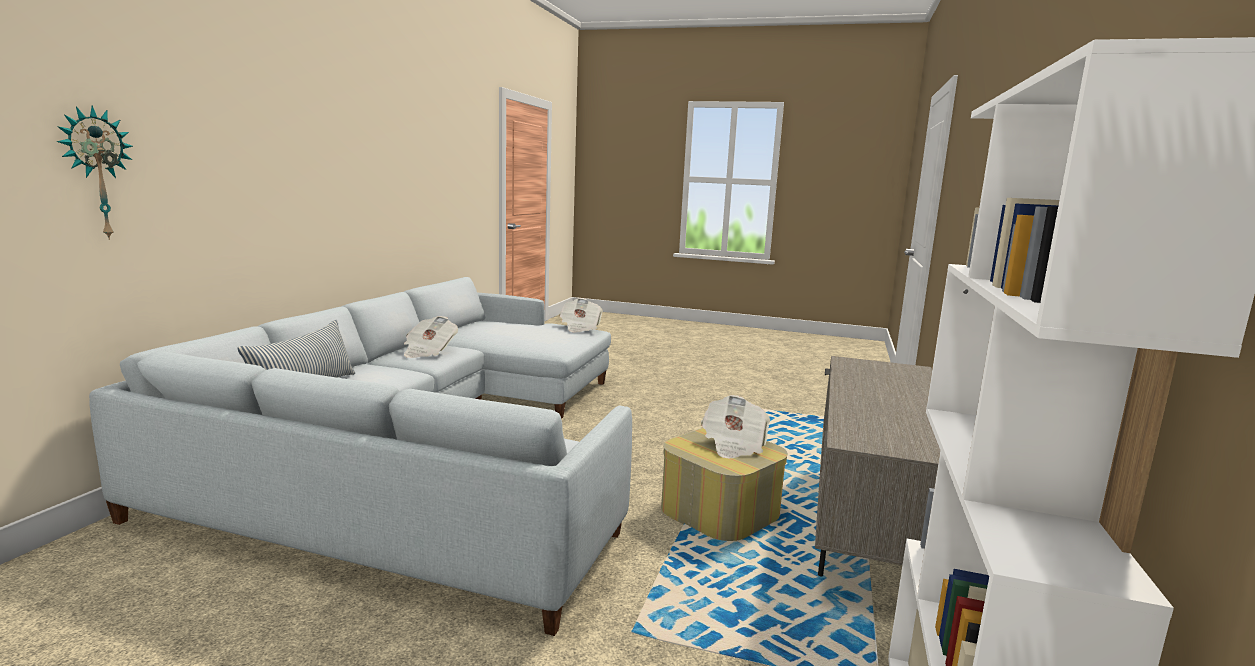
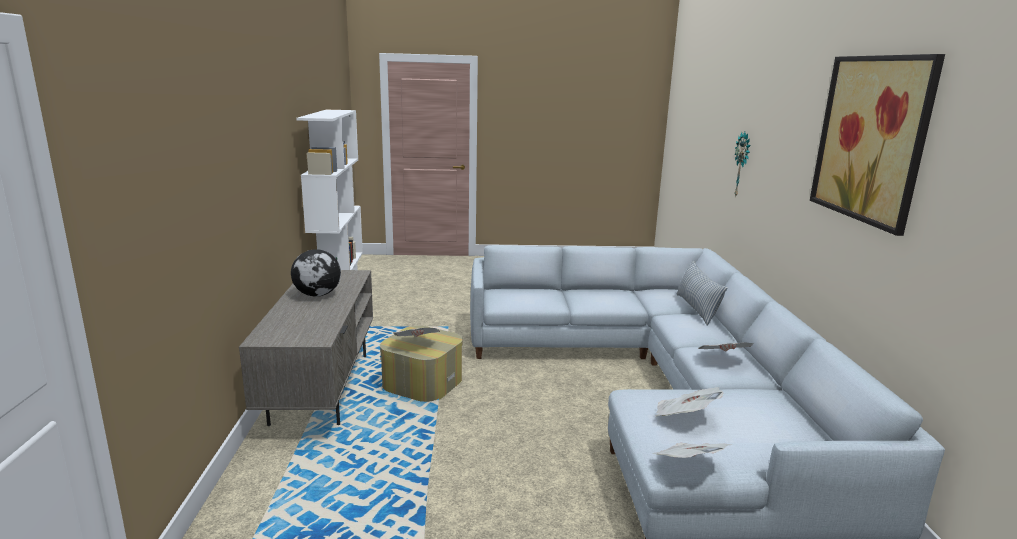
camera: 160 degrees right, 5 degrees up
(356, 116) = (871, 139): none -> picture
(543, 337) = (684, 417): none -> newspaper
(894, 408) = (318, 295): none -> globe

